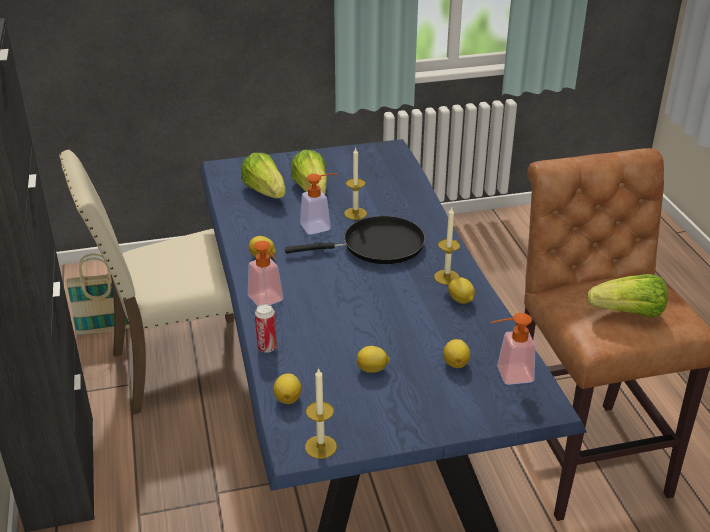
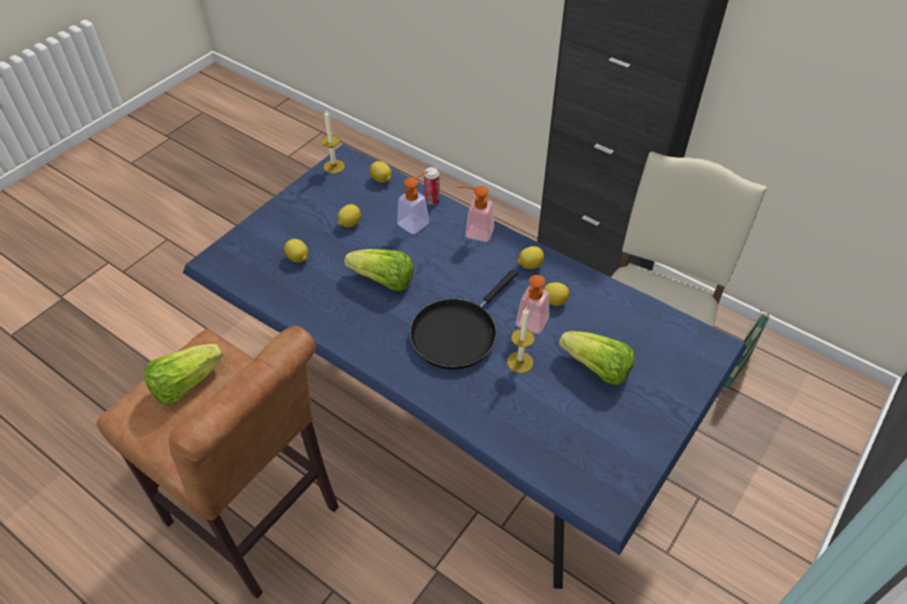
camera: 140 degrees right, 15 degrees up
(265, 192) = (630, 337): lettuce -> lettuce (383, 281)
(446, 277) = (368, 333): candle -> none
(461, 300) = (336, 315): lemon -> lemon (553, 301)
(508, 375) = (254, 269): soap dispenser -> soap dispenser (417, 221)

